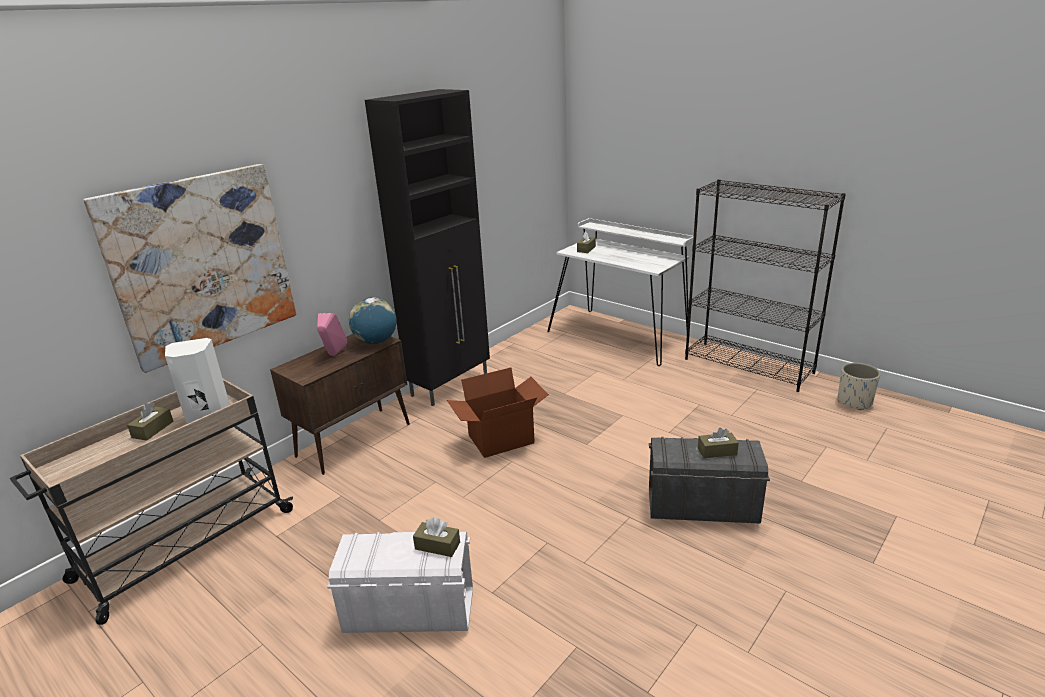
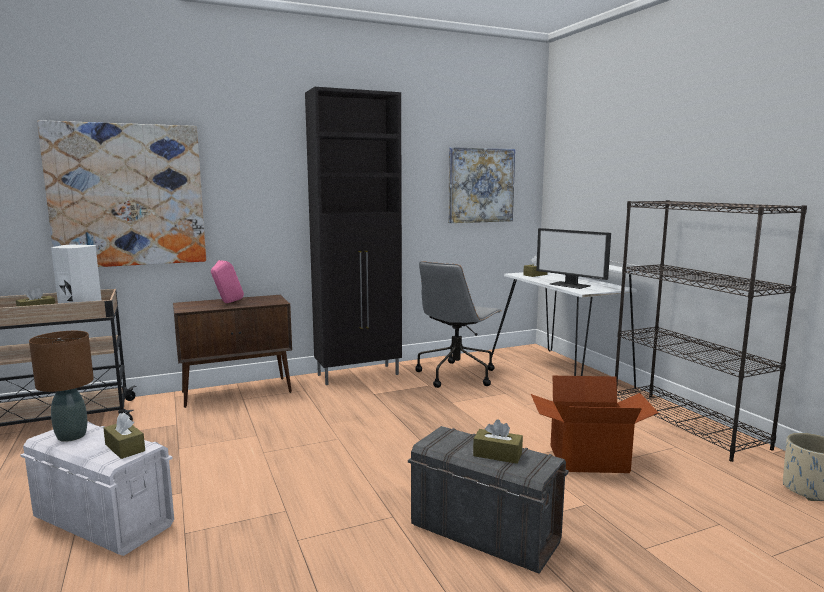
camera: 25 degrees right, 15 degrees down
(368, 553) = (71, 436): none -> brown table lamp
(376, 341) = (270, 301): globe -> none
(501, 440) = (350, 421): cardboard box -> cardboard box (588, 460)
(520, 164) = (481, 185): none -> picture
(538, 360) = (456, 374): none -> grey office chair
(634, 261) = (570, 285): none -> monitor

